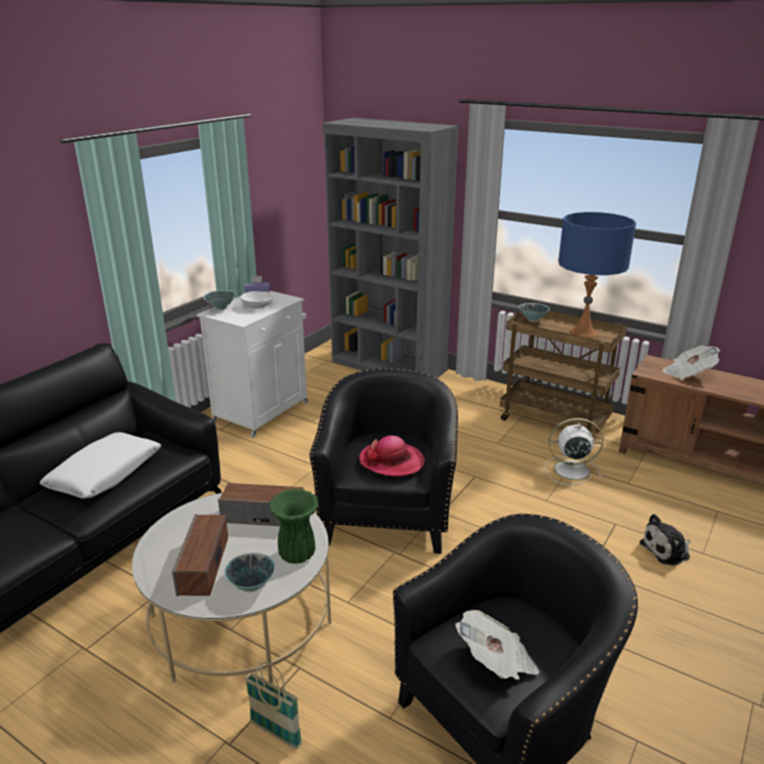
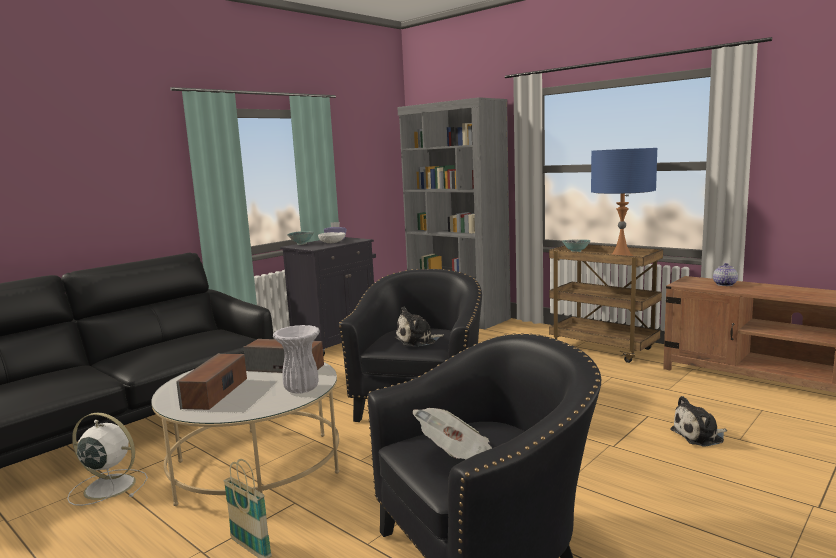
camera: 10 degrees right, 15 degrees down
(105, 474) = (168, 346): white pillow -> none
(251, 586) = (249, 405): bowl -> none
(262, 411) = (336, 341): white cabinet -> black cabinet
(297, 554) = (302, 389): green vase -> white vase
(392, 461) = (418, 340): hat -> plush toy
(569, 470) = (609, 380): white fan -> white fan (108, 486)
(688, 374) = (724, 284): newspaper -> teapot

